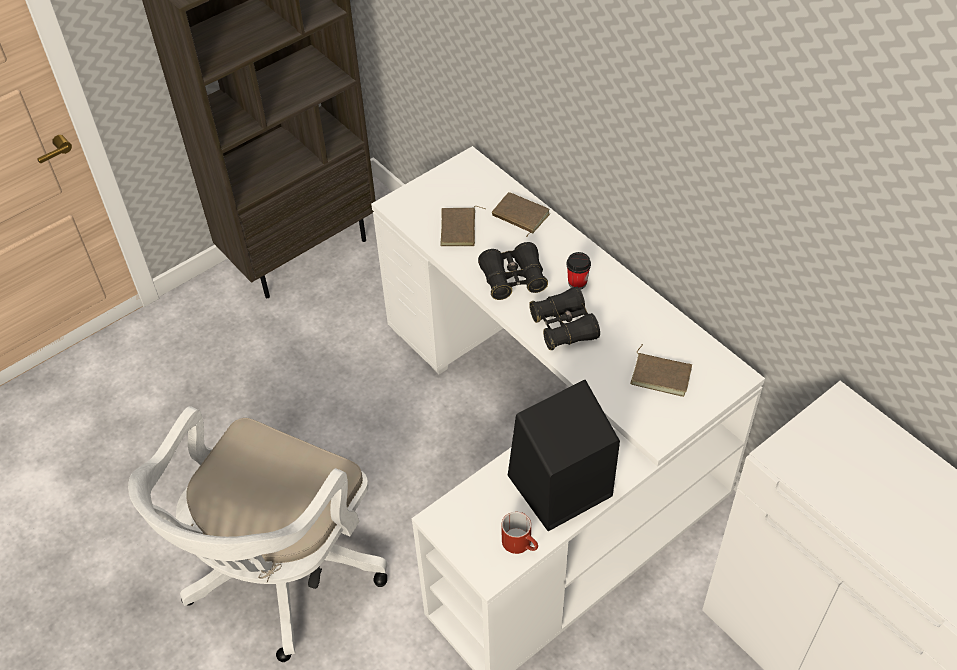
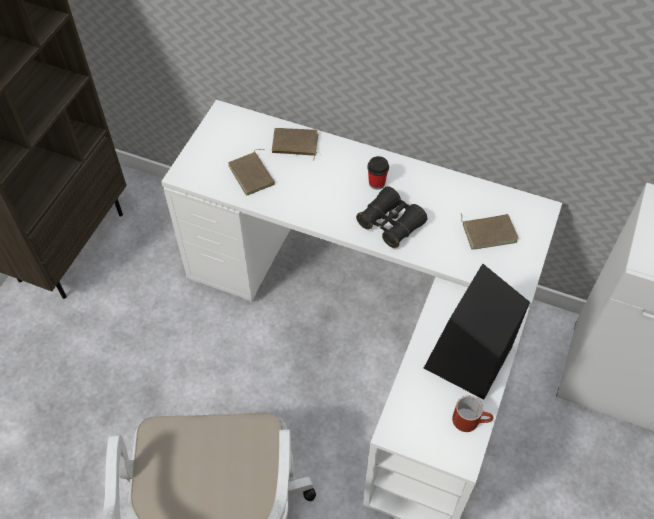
camera: 30 degrees left, 5 degrees up
(513, 279) = (324, 200): black binoculars -> none

